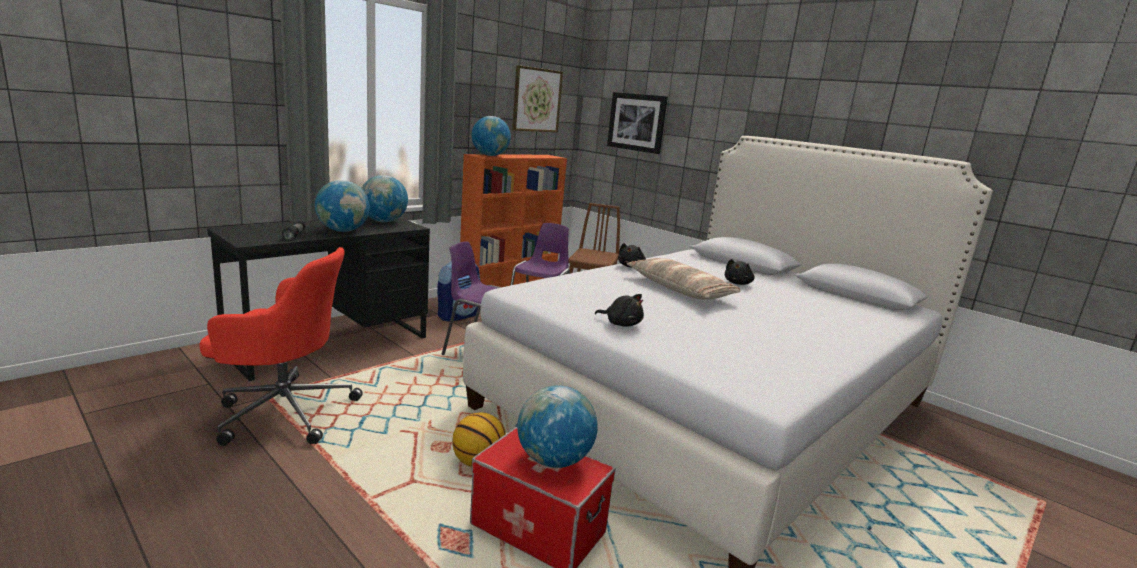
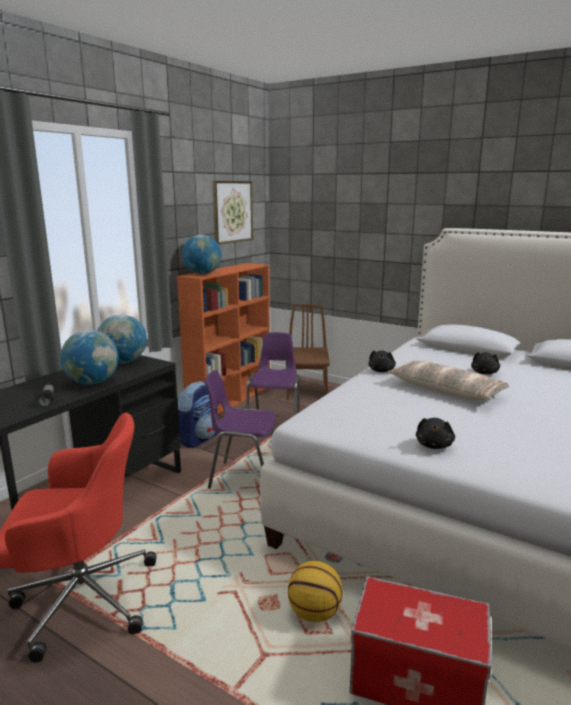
camera: 10 degrees left, 0 degrees up
(553, 460) = (429, 610): globe -> none
(621, 324) = (434, 445): black plush toy -> black plush toy turned 90 degrees clockwise
(637, 122) = (330, 223): picture -> none

